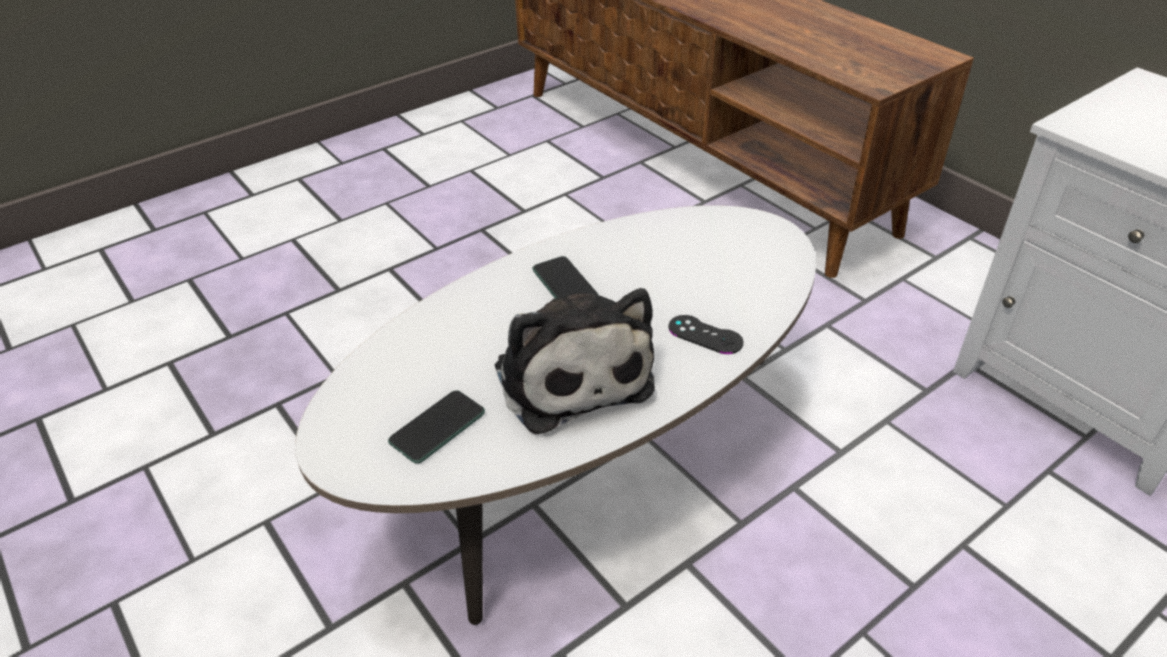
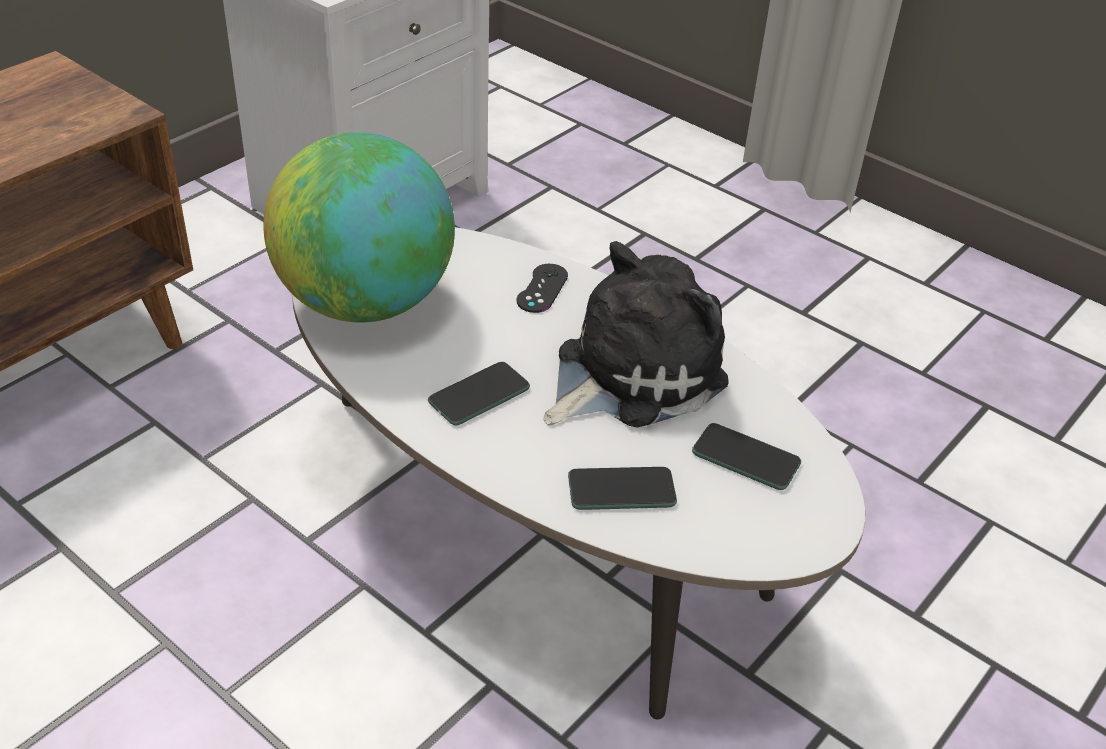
camera: 105 degrees left, 0 degrees up
(433, 345) = (621, 490): none -> phone
(692, 237) = (365, 303): none -> globe

